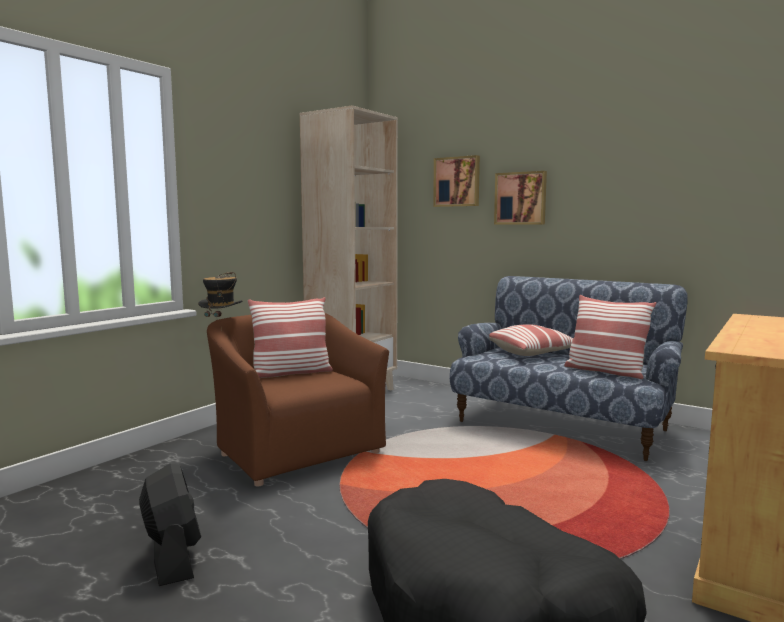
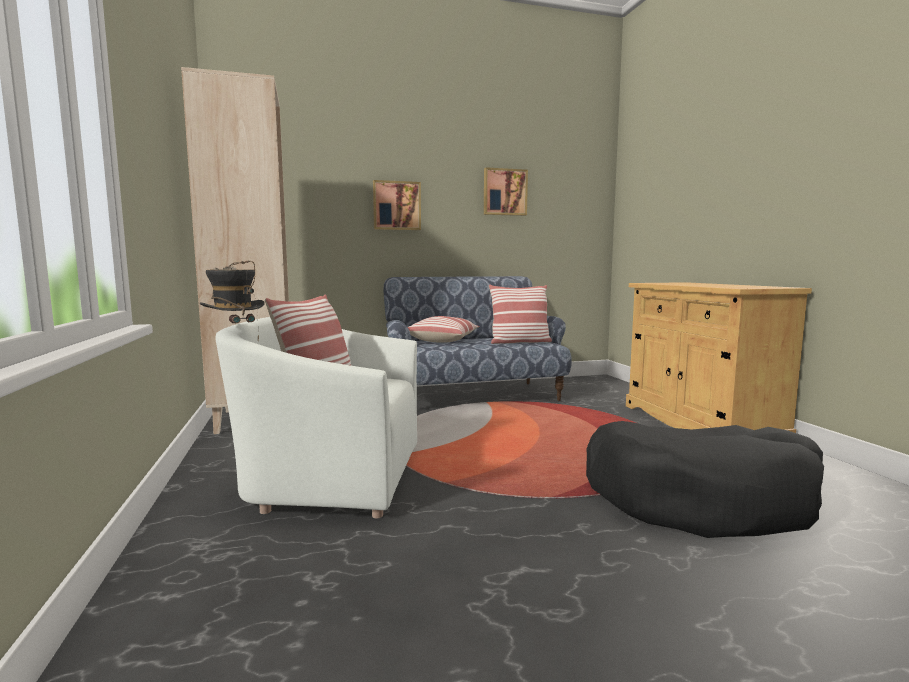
camera: 50 degrees left, 0 degrees up
(173, 557) = (476, 608): black fan -> none
(295, 450) = (332, 478): brown armchair -> white armchair
(457, 182) = (328, 185): picture -> picture (504, 192)

